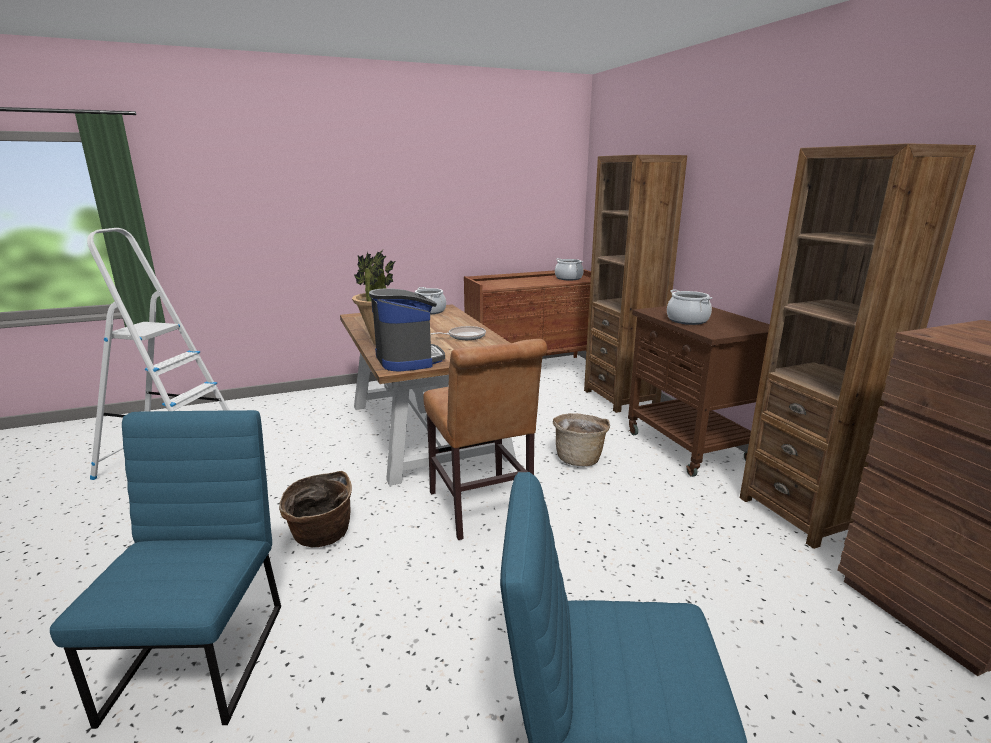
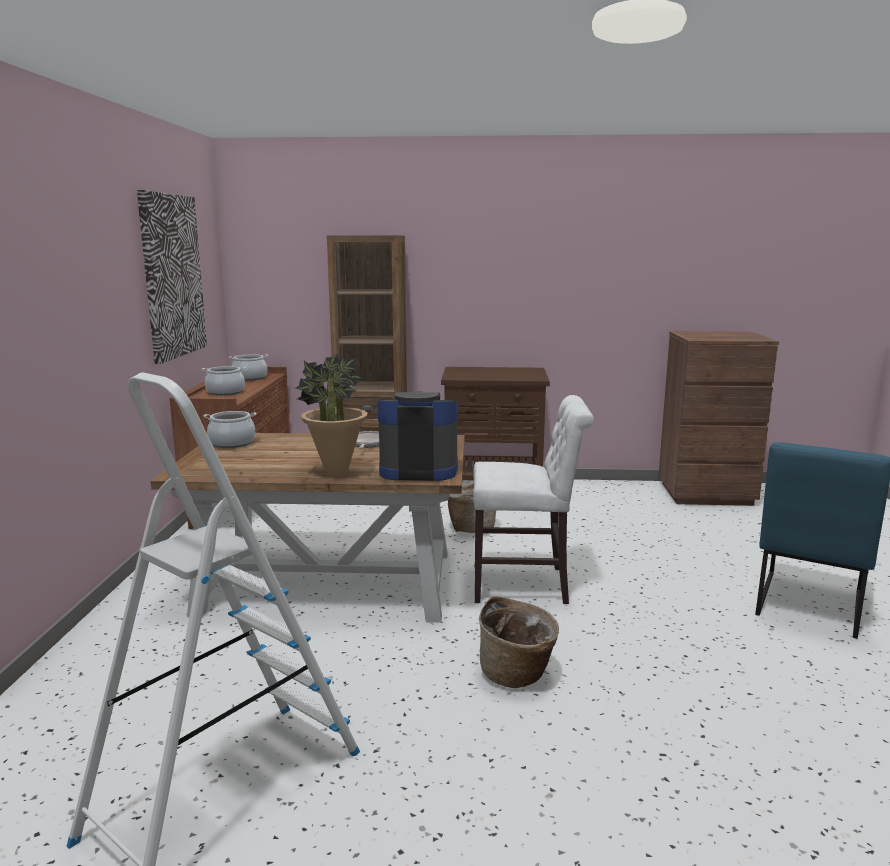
camera: 65 degrees left, 5 degrees down
(202, 655) = (686, 758): blue chair -> none
(482, 510) = (526, 585): brown chair -> white chair
(492, 189) = (172, 276): none -> picture
(687, 320) = (495, 376): cooking pot -> cooking pot (225, 392)
(802, 513) = (605, 489): brown bookcase -> none

